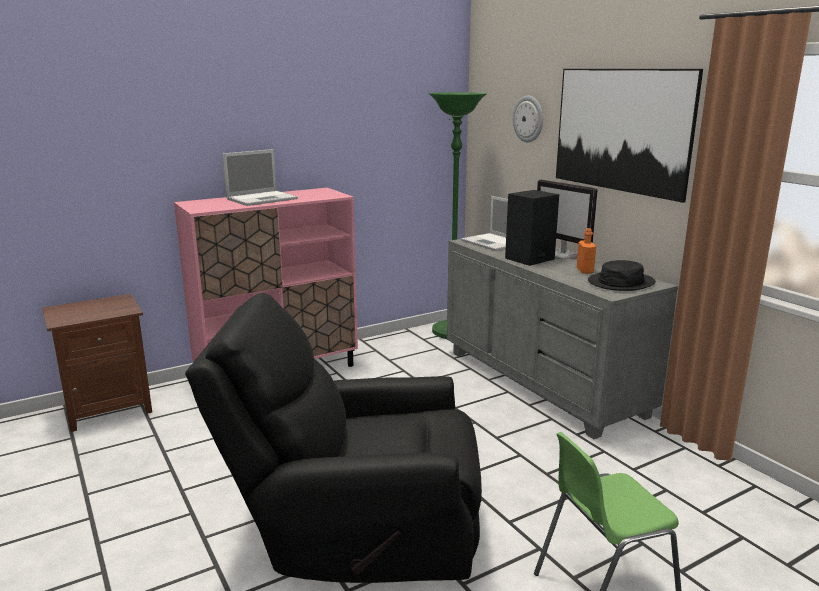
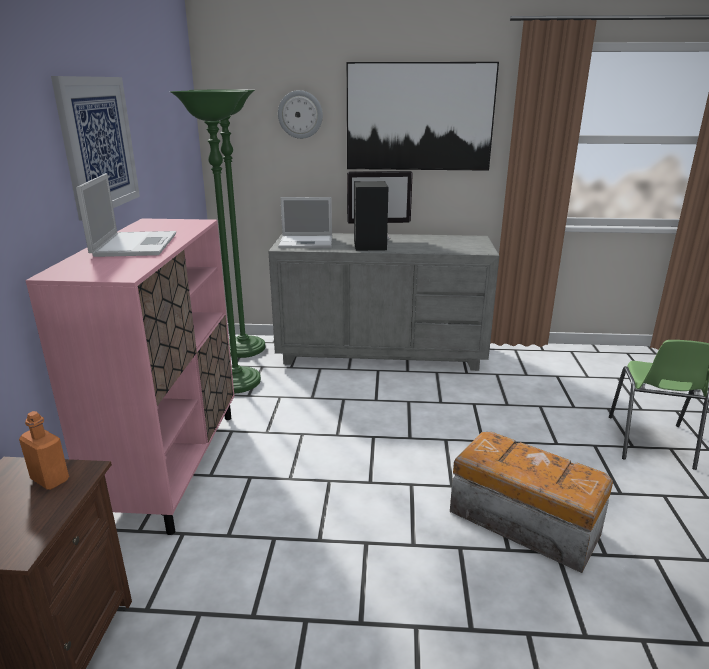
camera: 55 degrees left, 5 degrees up
(286, 130) = (98, 144): none -> picture
(354, 530) = (522, 520): black armchair -> storage box
(400, 349) = (236, 383): none -> green floor lamp
(584, 271) = (424, 242): orange bottle -> orange bottle (50, 479)
(620, 282) = (463, 243): black hat -> none

